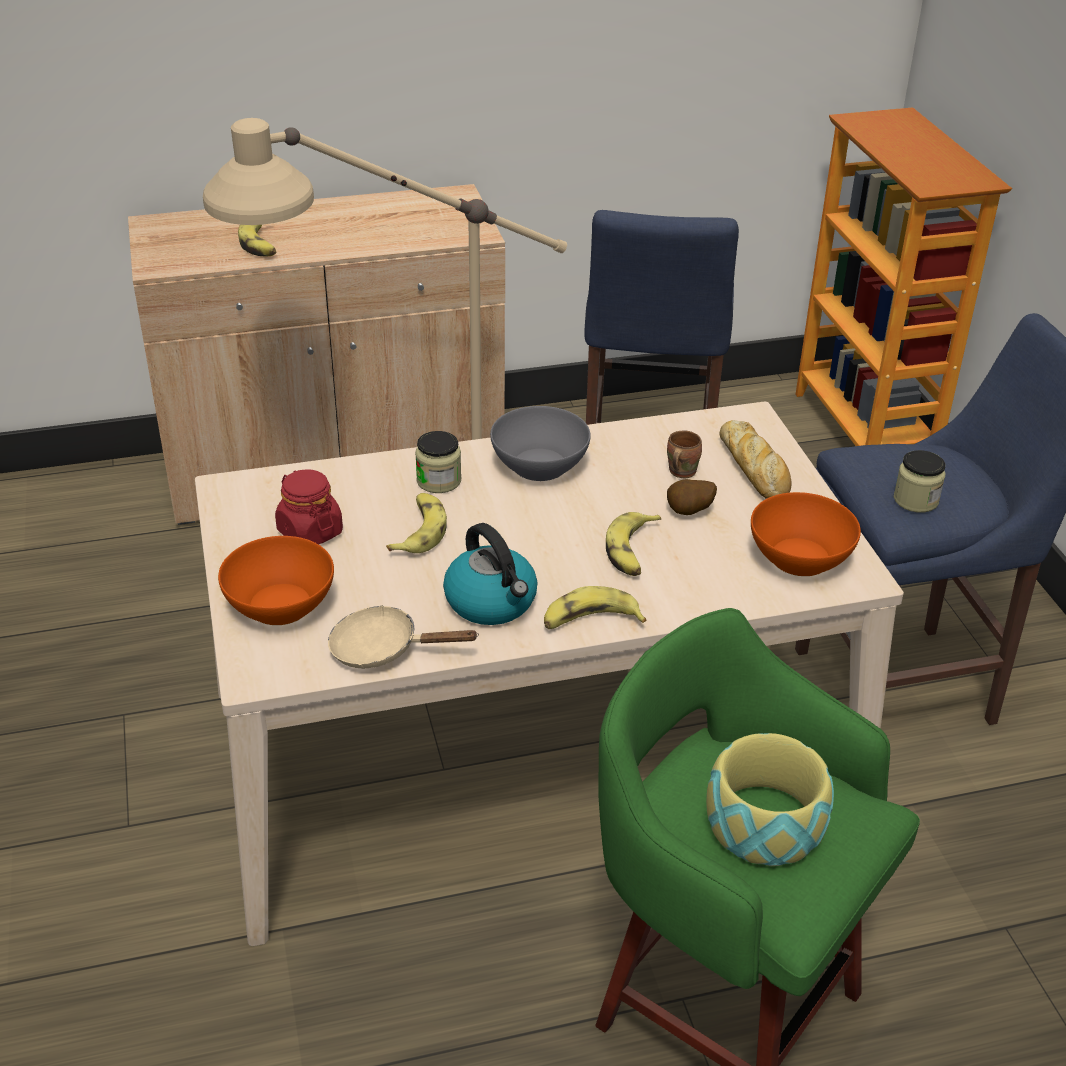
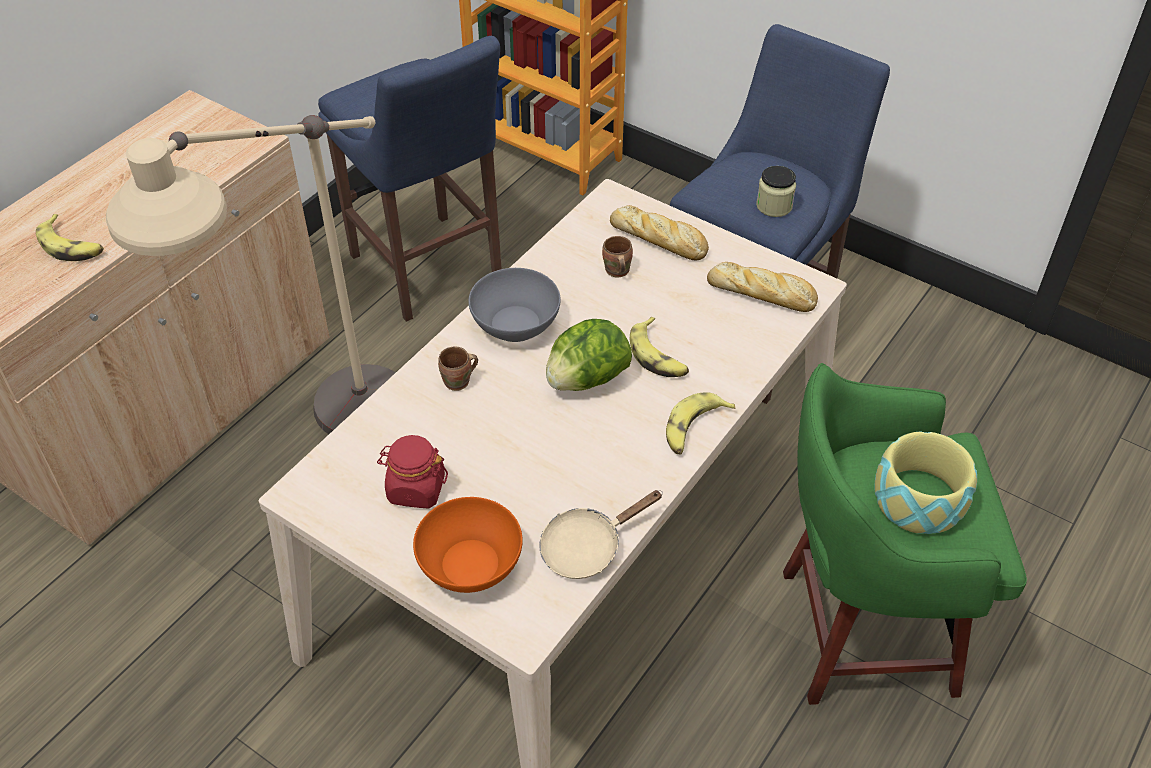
camera: 40 degrees left, 10 degrees up
(419, 531) = (496, 434): banana -> none
(439, 481) = (459, 382): jar -> brown mug
(492, 602) = (615, 458): kettle -> none
(546, 534) = (587, 379): none -> lettuce
(689, 512) = (659, 301): potato -> none
(800, 558) = (763, 294): orange bowl -> bread

